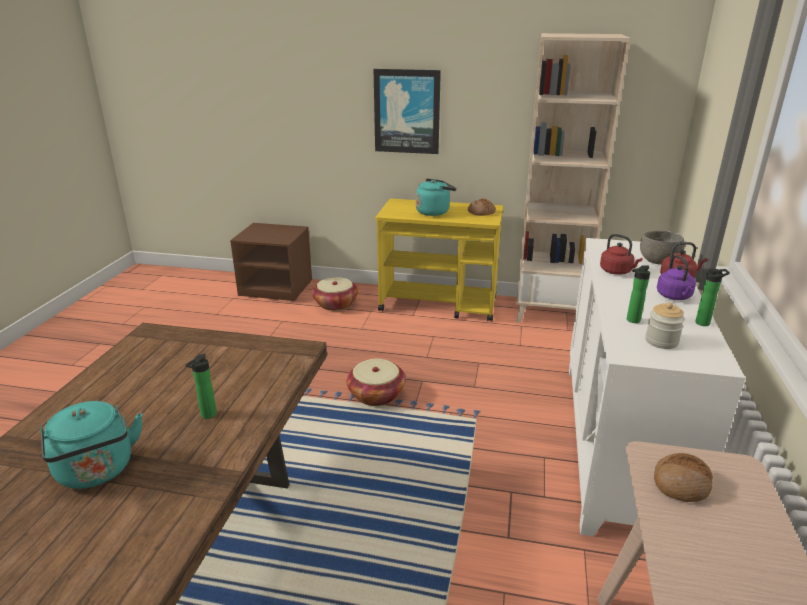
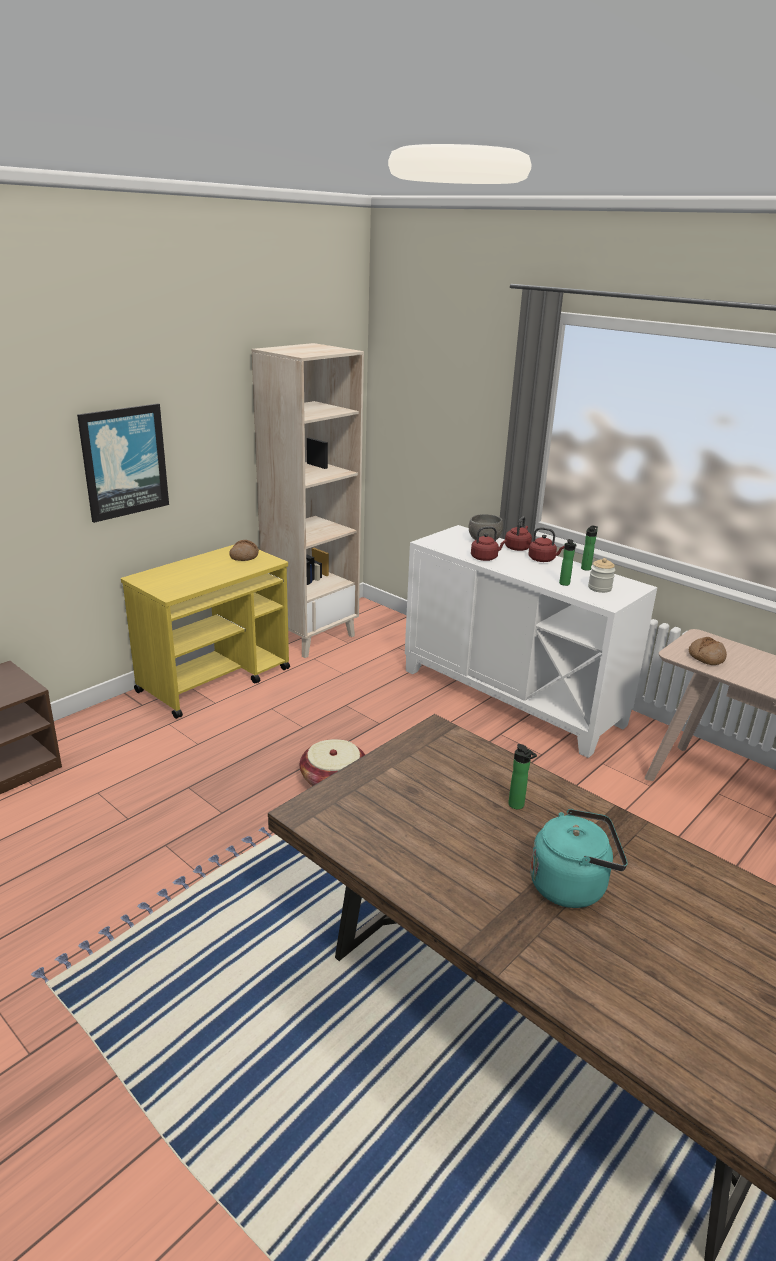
camera: 60 degrees left, 0 degrees up
(335, 304) = (116, 740): basket -> none
(434, 212) = (204, 573): turquoise kettle -> none
(674, 297) = (543, 560): purple kettle -> red kettle

